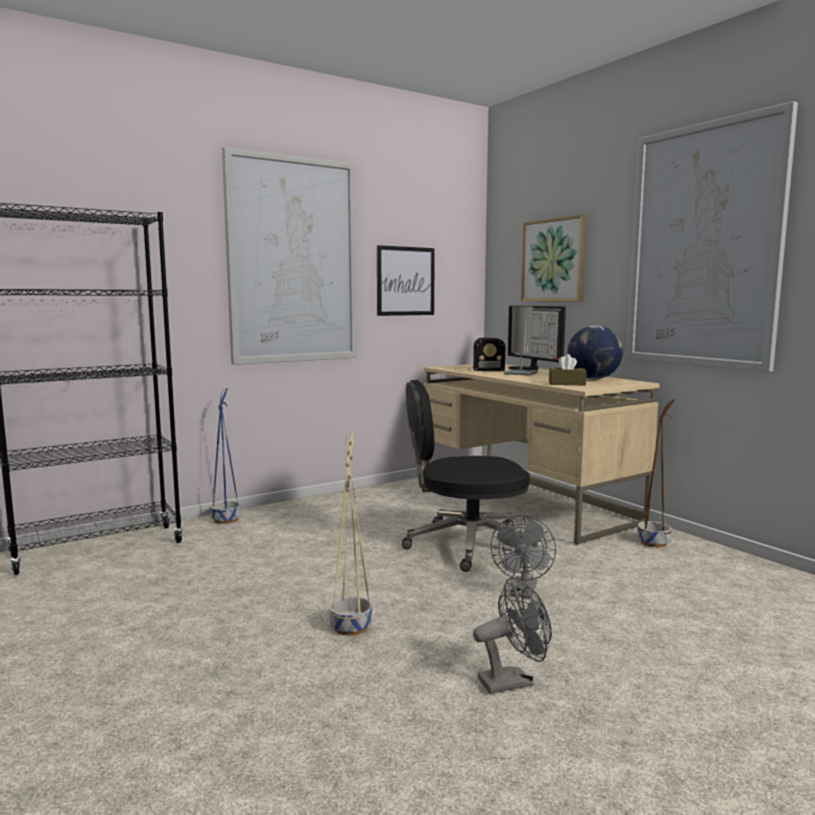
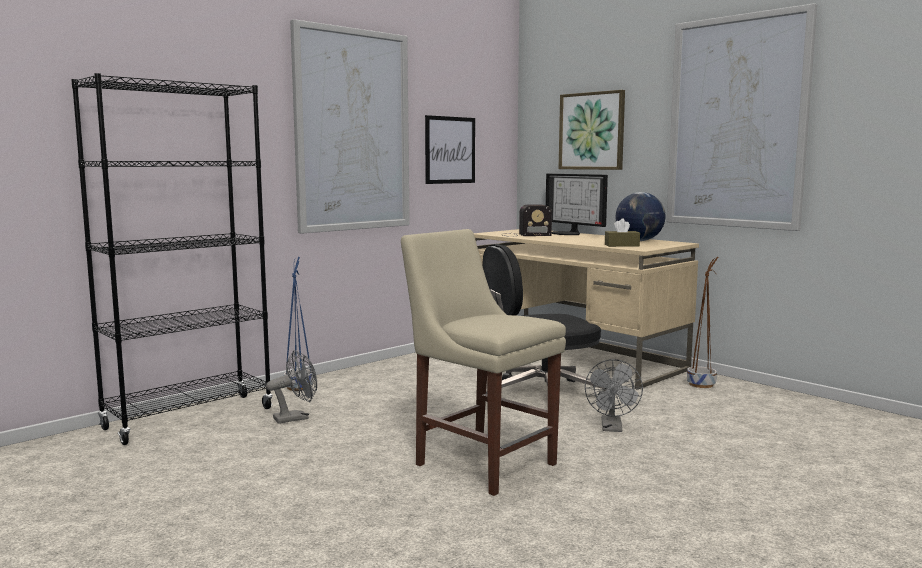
camera: 10 degrees left, 0 degrees up
(351, 626) = (481, 462): beige planter -> beige chair
(512, 681) = (638, 489): grey fan -> grey fan (296, 418)
(520, 373) = (568, 237): grey table lamp -> none

